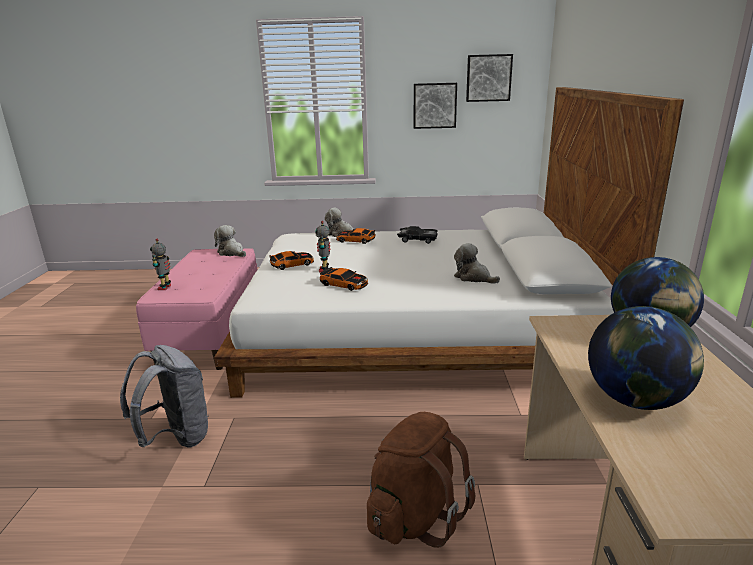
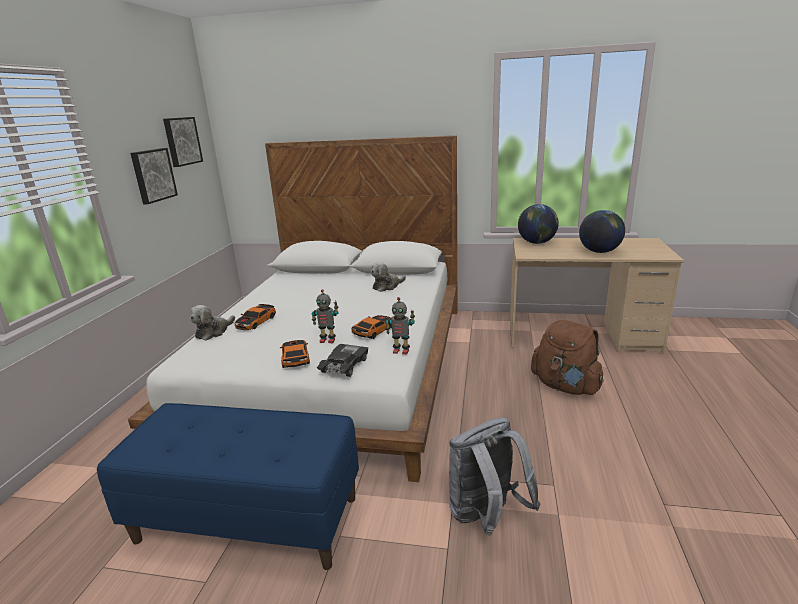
camera: 80 degrees left, 0 degrees up
(165, 287) = (275, 466): toy robot -> toy robot (401, 351)
(212, 334) = (249, 518): pink bench -> blue bench
(232, 253) = (168, 419): plush toy -> none
(417, 239) = (279, 297): black toy car -> black toy car (344, 366)

